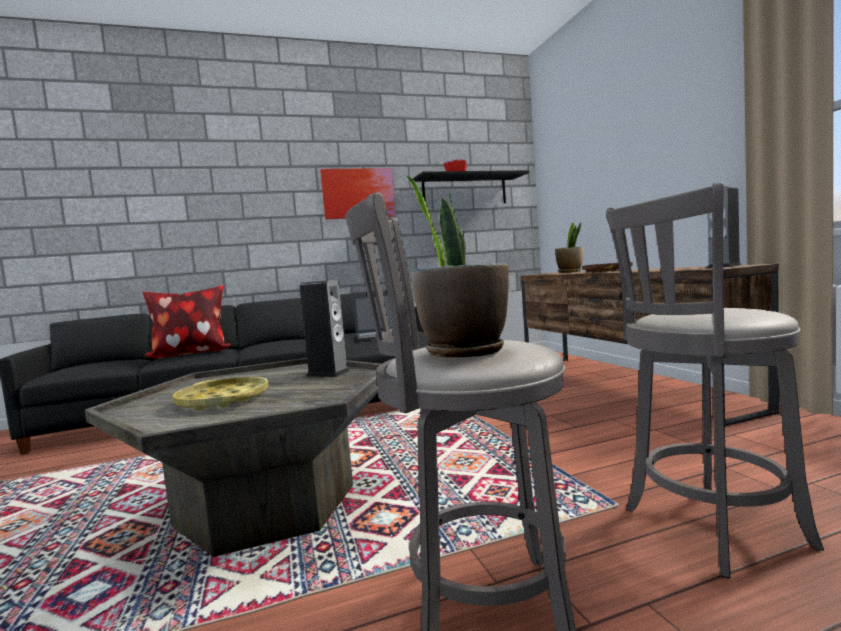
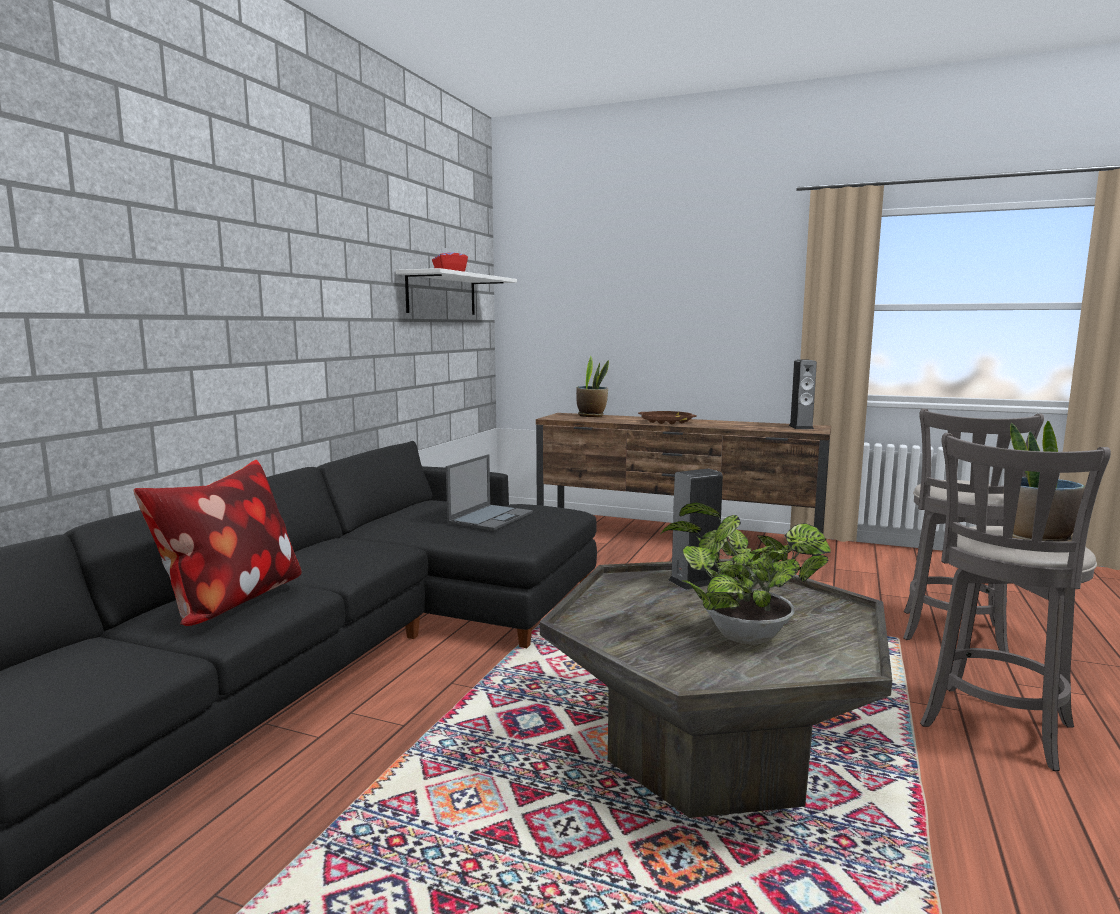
camera: 50 degrees left, 5 degrees up
(223, 400) = (739, 635): yellow tray -> potted plant
(358, 193) = (341, 285): picture -> none
(464, 191) = (442, 294): black shelf -> white shelf

